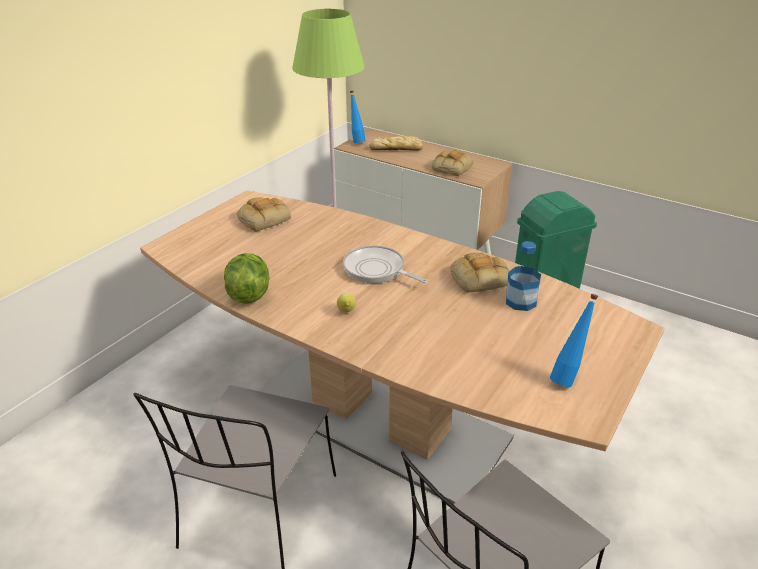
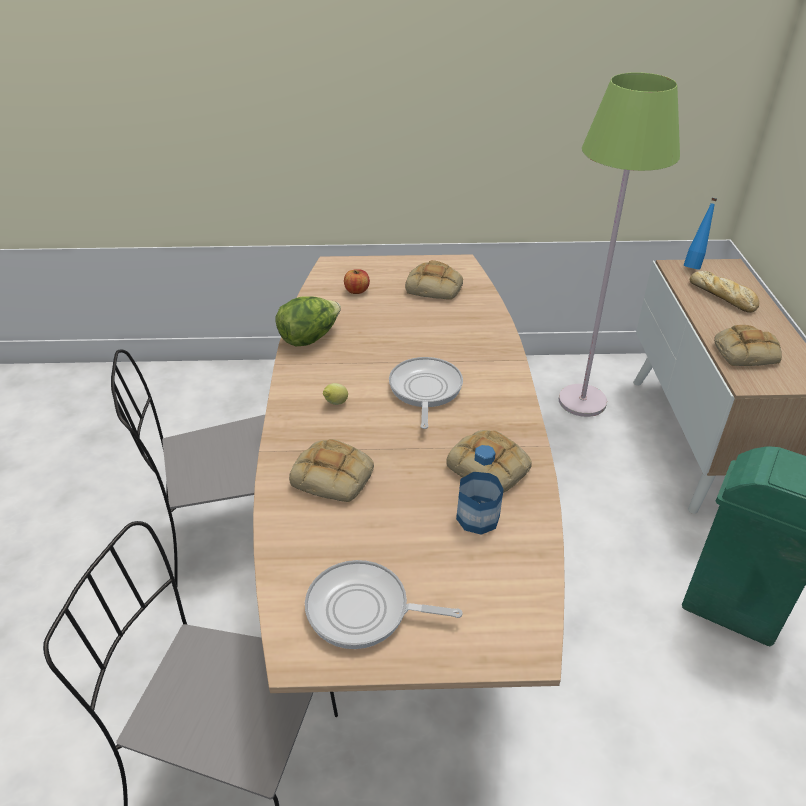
camera: 55 degrees right, 5 degrees up
(218, 250) = (357, 291): none -> apple
(427, 342) = (334, 476): none -> bread
(567, 377) = (364, 610): blue bottle -> frying pan

